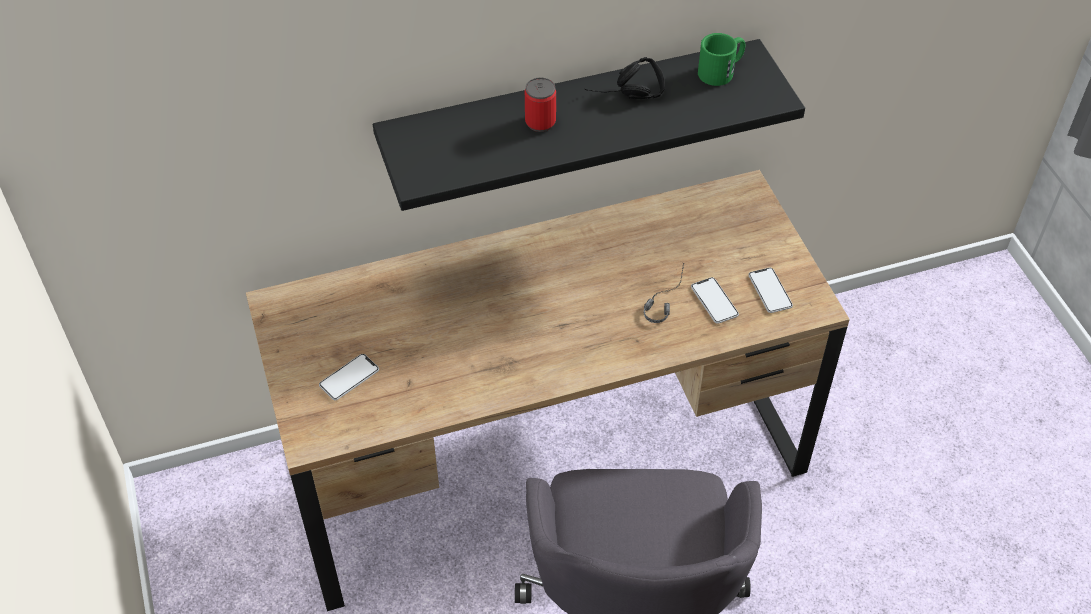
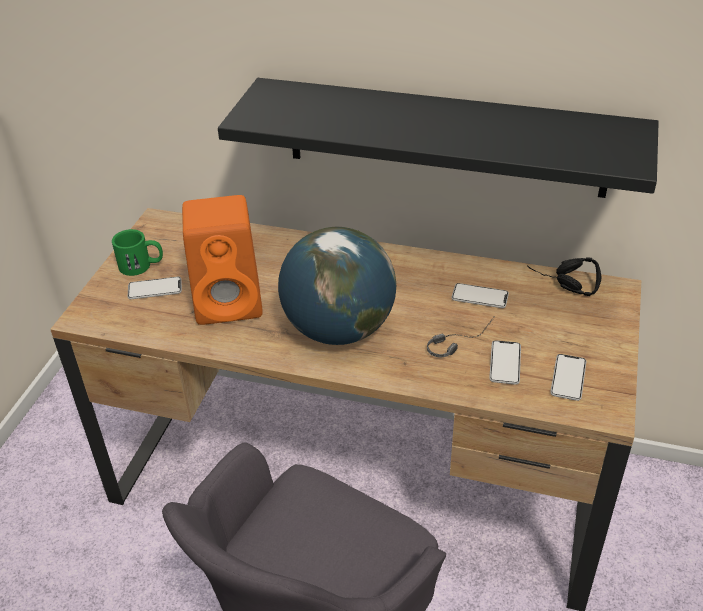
camera: 35 degrees right, 10 degrees down
(436, 356) = (231, 302): none -> orange speaker
(540, 122) = (387, 115): can -> none
(557, 336) = (339, 330): none -> globe
(626, 96) = (483, 121): black headphones -> black headphones (562, 285)
(646, 246) = (480, 297): none -> phone
(721, 71) = (594, 130): green mug -> green mug (142, 265)

